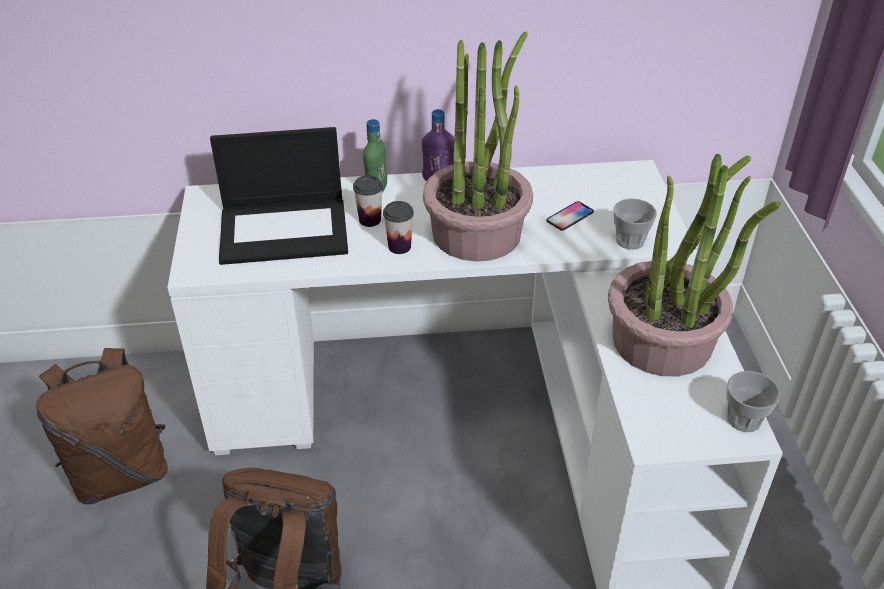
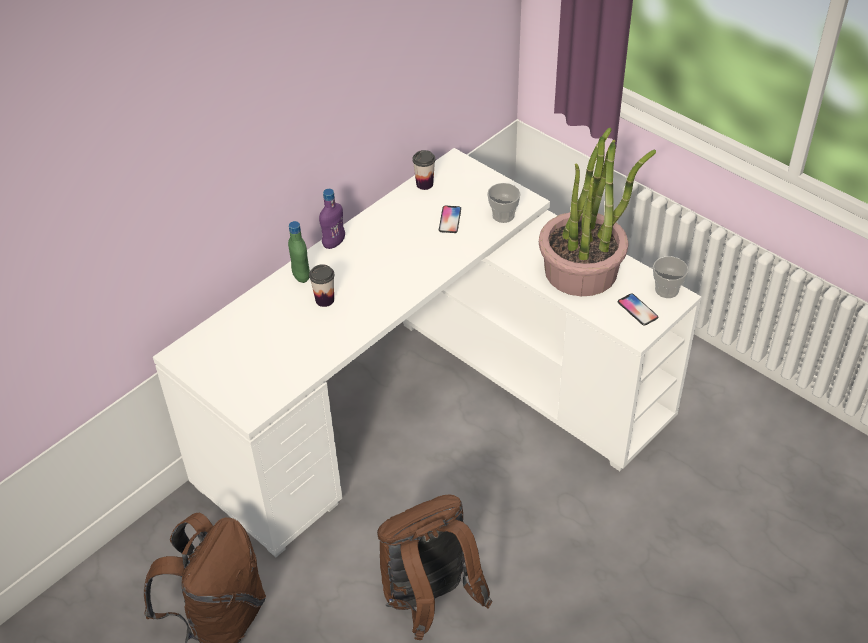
camera: 40 degrees left, 5 degrees up
(285, 230) = (276, 343): laptop -> none
(399, 247) = (368, 306): cup -> cup (424, 184)
(477, 232) = (405, 266): potted plant -> none
(682, 418) = (637, 310): none -> phone

